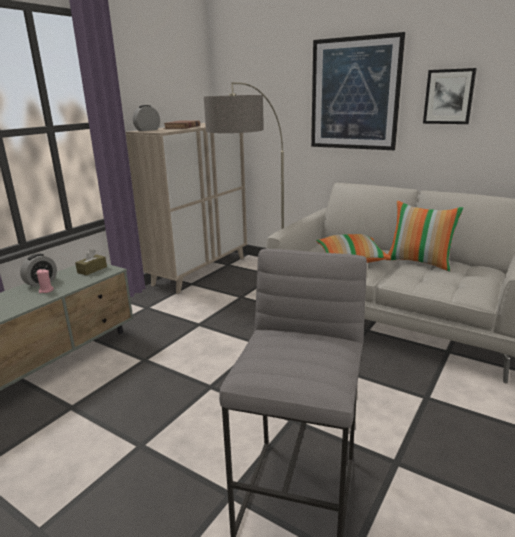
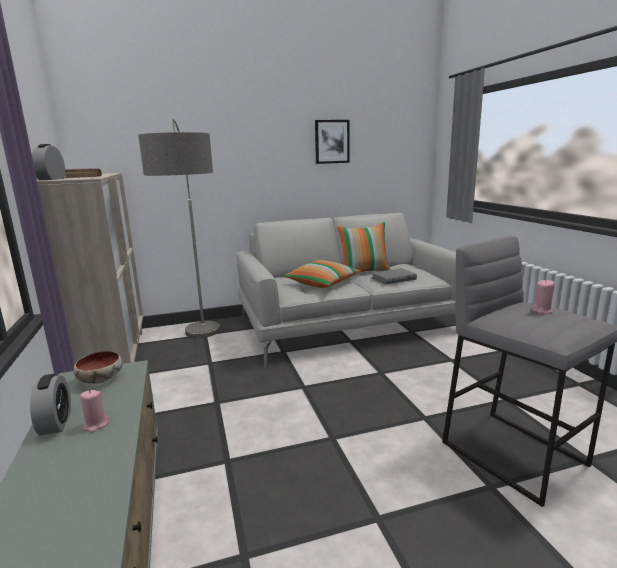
camera: 50 degrees left, 5 degrees down
(92, 269) = (100, 379): brown tissue box -> bowl
(306, 350) = (541, 310): none -> pink candle
(354, 94) = (252, 140): picture -> none
(425, 279) = (393, 279): none -> grey book

